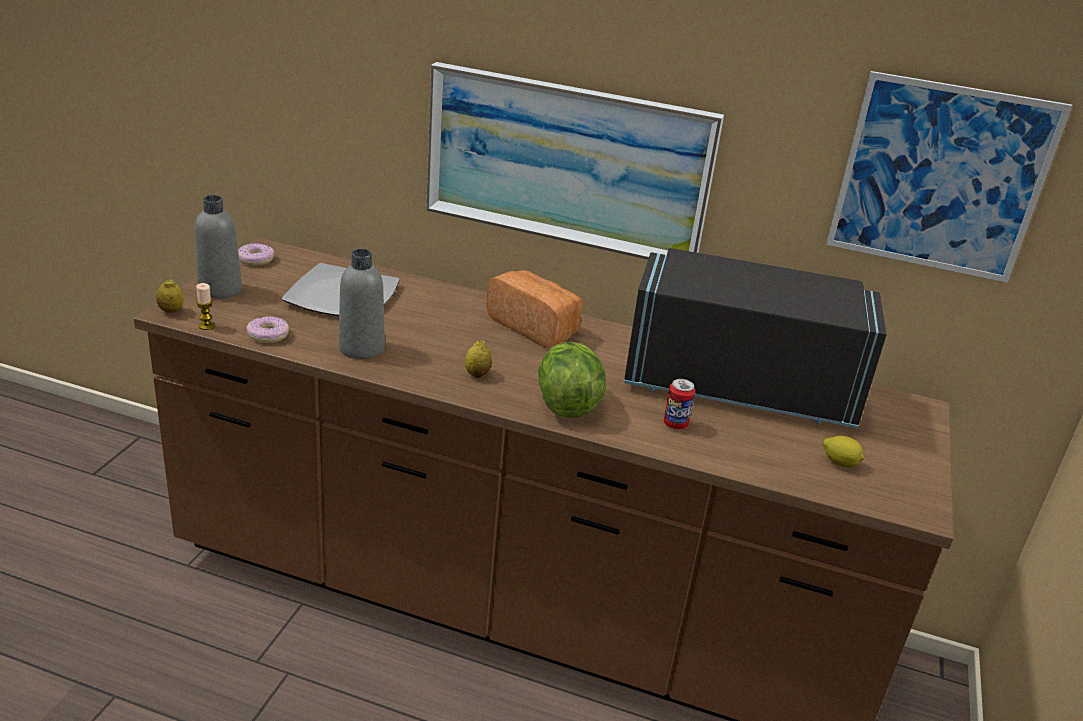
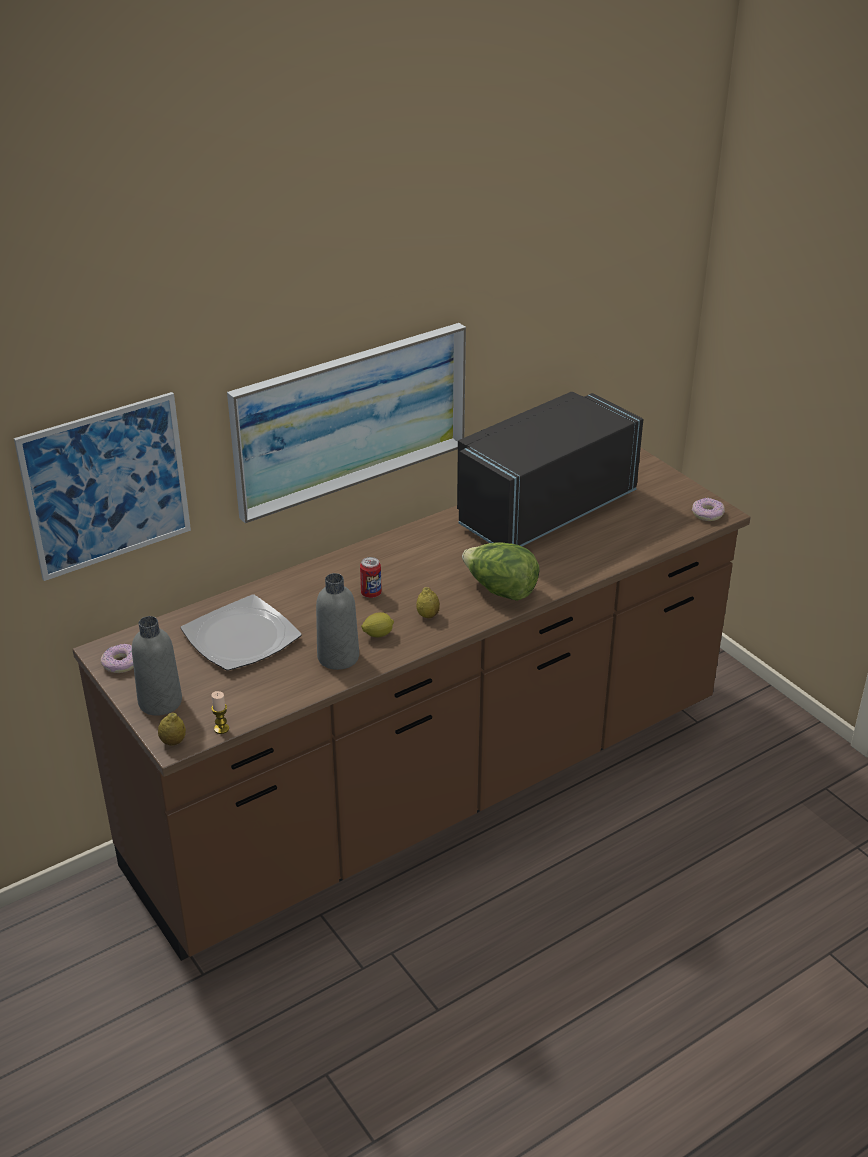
camera: 50 degrees left, 5 degrees up
(268, 335) = (270, 699): donut -> donut (707, 514)
(535, 327) = (386, 560): bread -> none
(675, 424) = (564, 557): can -> can (371, 593)
(839, 463) = (656, 516): lemon -> lemon (378, 634)
(940, 178) = (595, 298): picture -> picture (106, 486)

